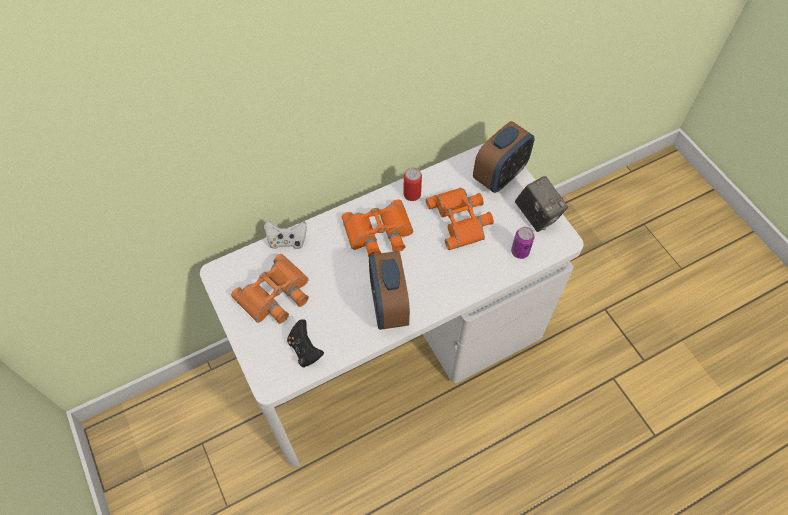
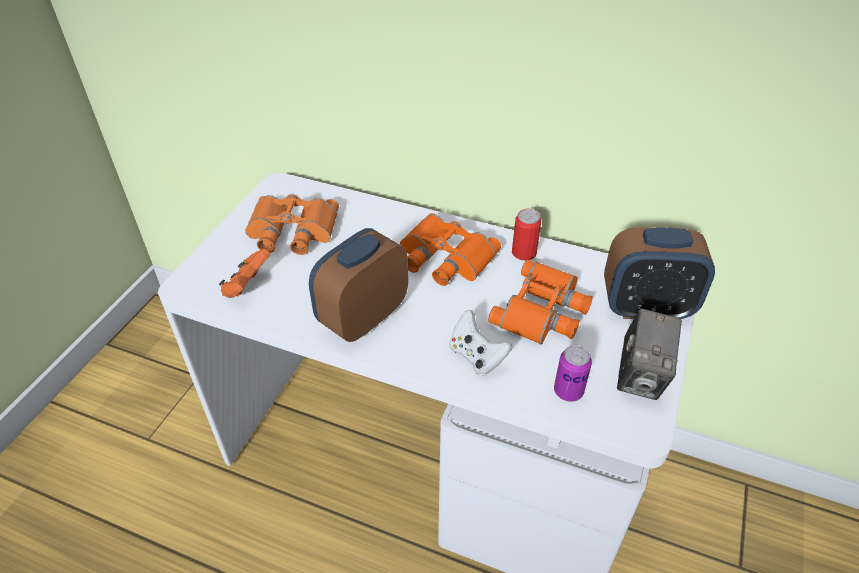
camera: 50 degrees right, 15 degrees down
(287, 241) = (361, 203): white game controller -> white game controller (476, 356)
(305, 350) = (247, 286): black game controller -> orange game controller

